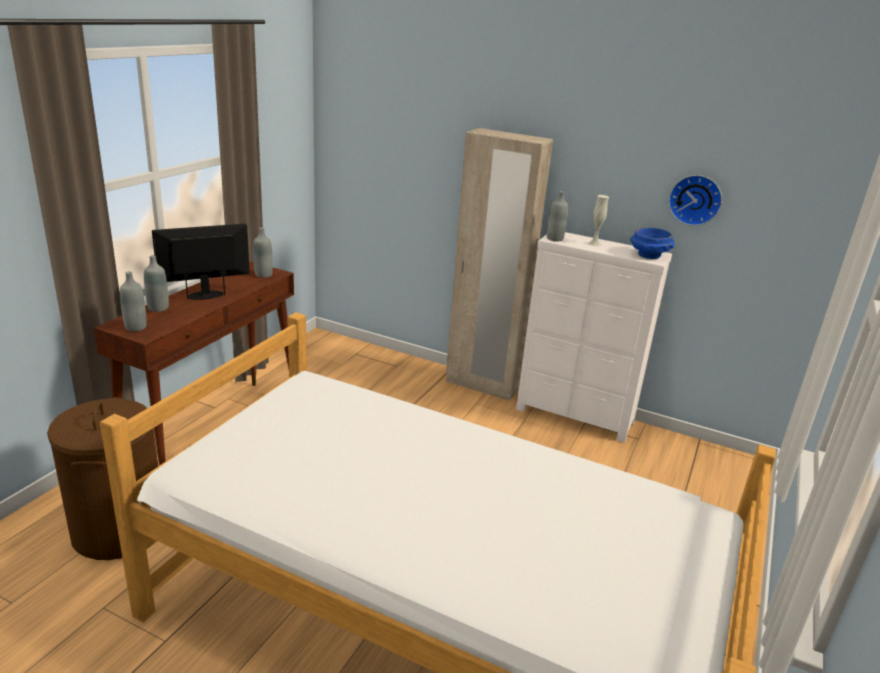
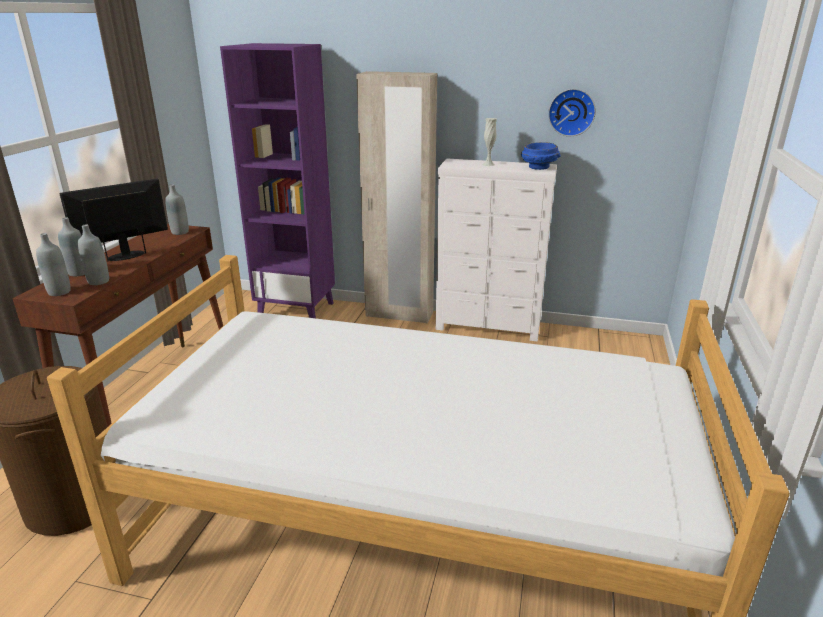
camera: 10 degrees left, 0 degrees up
(376, 363) = (297, 310): none -> purple bookcase
(554, 239) = (452, 164): grey bottle -> grey bottle (98, 281)

